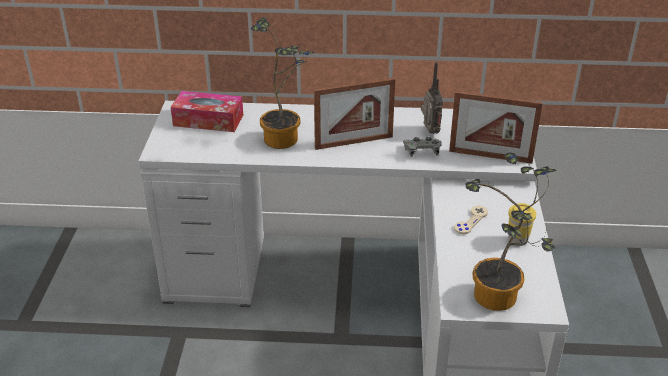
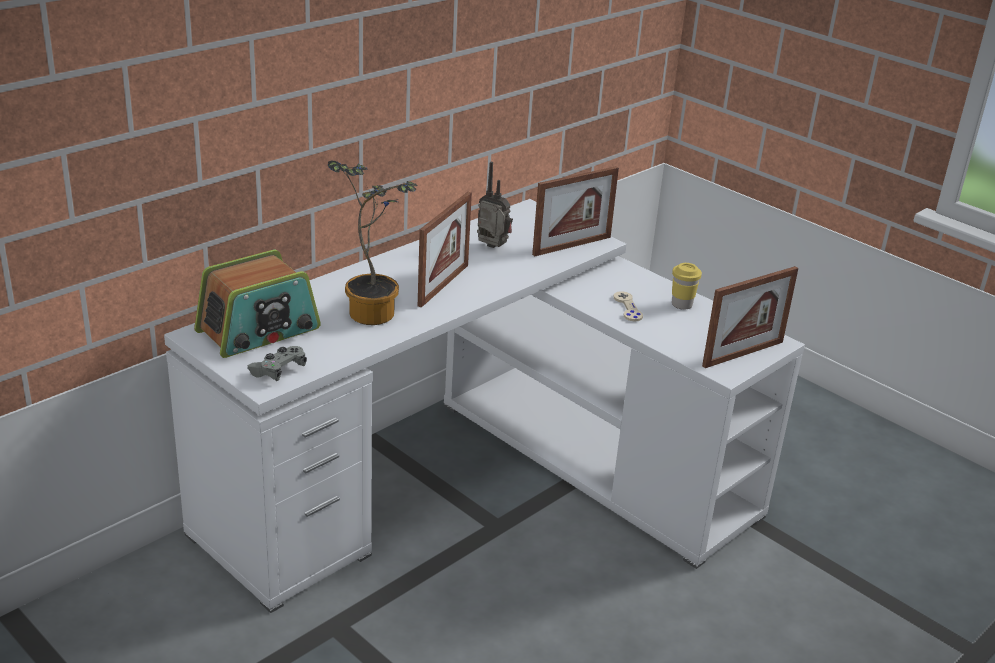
camera: 50 degrees left, 5 degrees down
(208, 120) = (259, 330): tissue box -> radio
(422, 152) = (514, 267): grey game controller -> grey game controller (278, 371)
(499, 301) = (743, 354): potted plant -> picture frame

